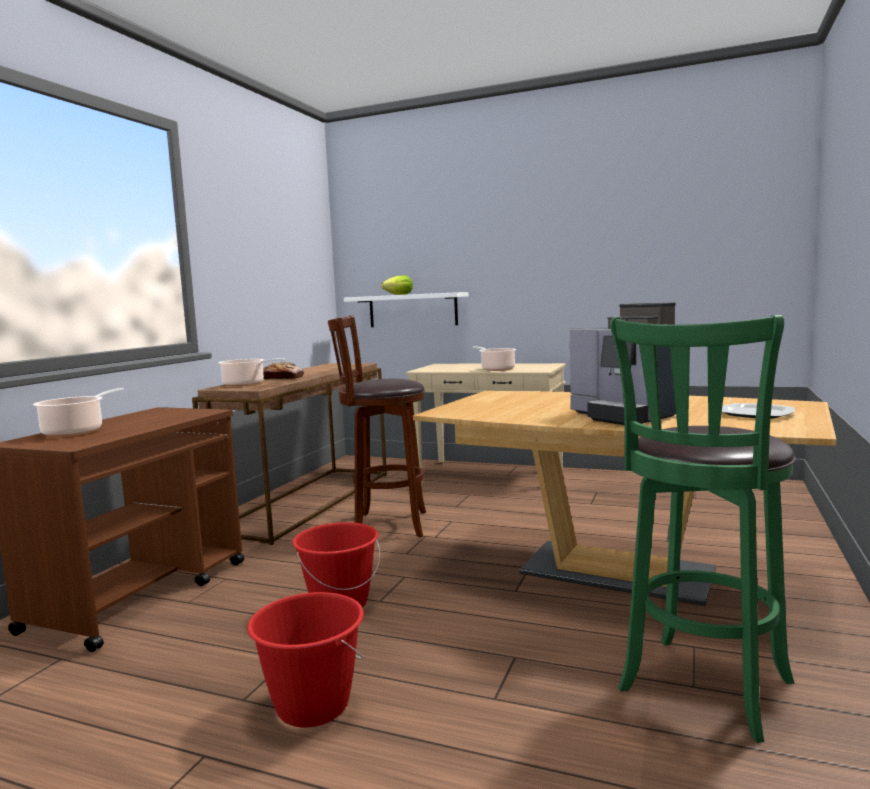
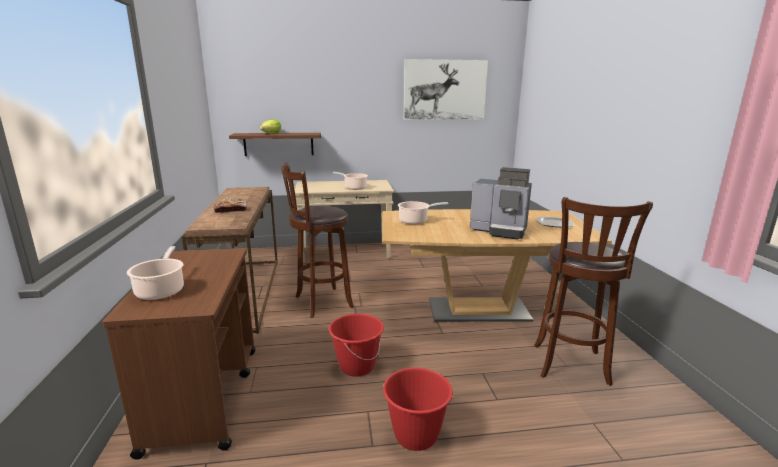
camera: 30 degrees left, 10 degrees up
(246, 384) = (216, 220): cooking pot -> cooking pot (415, 221)
(412, 310) = (278, 144): white shelf -> brown shelf
(662, 214) = (445, 90): none -> picture
(702, 690) = (571, 366): green stool -> brown stool

